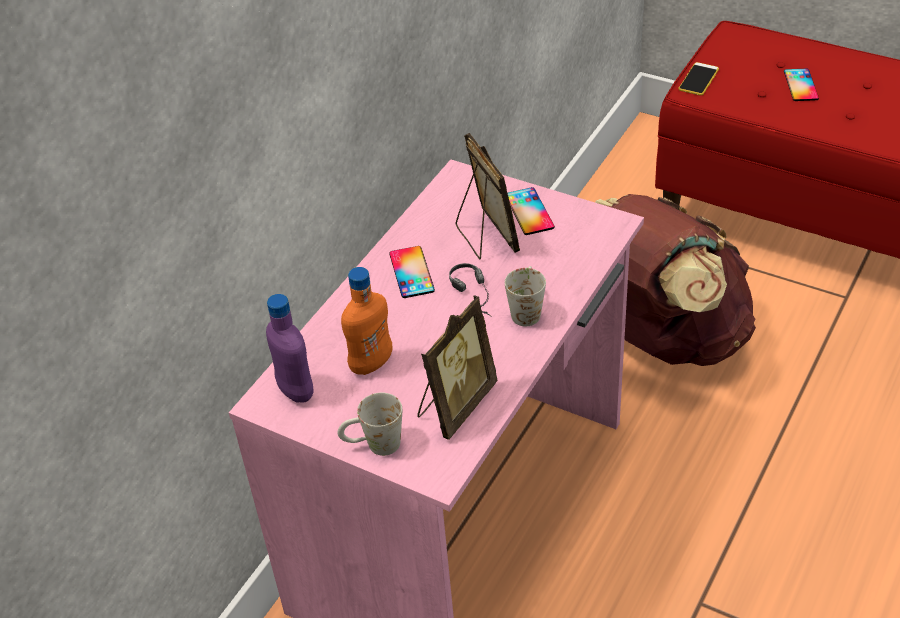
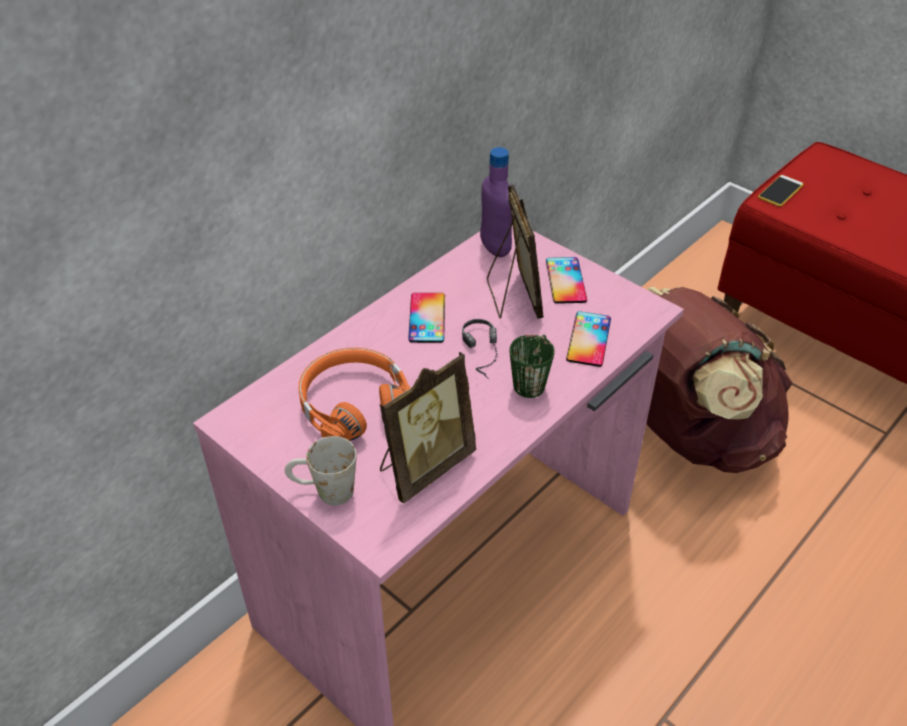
camera: 10 degrees right, 0 degrees up
(296, 391) = (267, 415): purple bottle -> purple bottle (495, 248)
(371, 364) = (353, 403): orange bottle -> orange headphones
(526, 309) = (532, 379): white mug -> green mug
(800, 85) = (883, 214): phone -> phone (588, 339)

